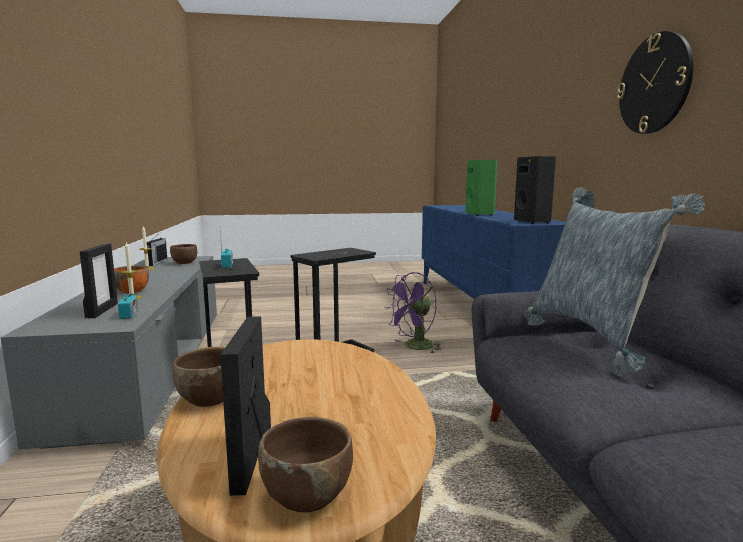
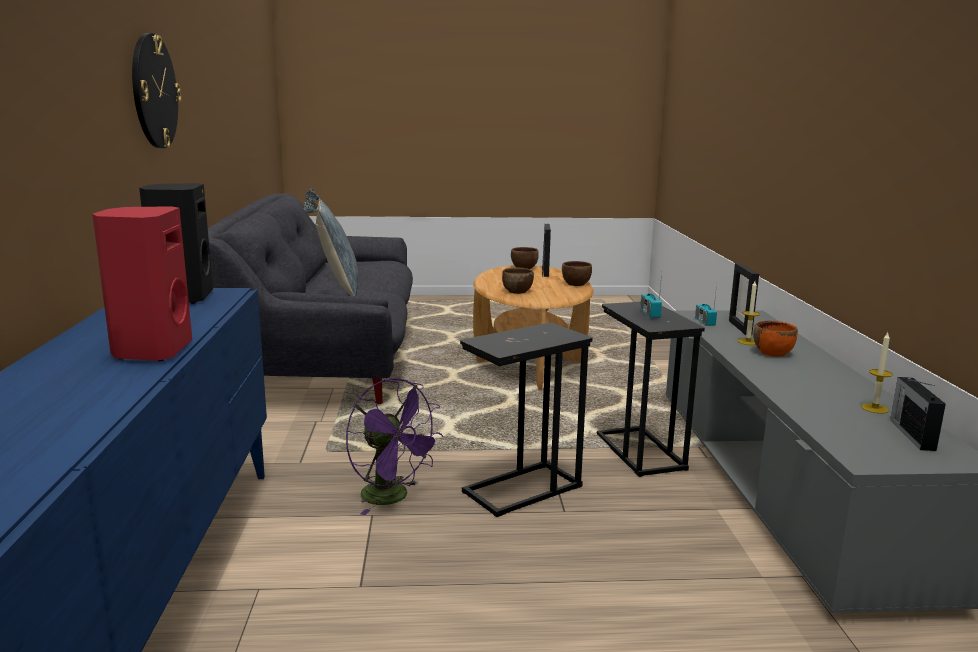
camera: 175 degrees left, 5 degrees up
(185, 262) = (851, 432): brown bowl -> brown bowl (517, 291)
(414, 347) = (393, 498): purple fan -> purple fan turned 75 degrees clockwise
(480, 214) = (150, 351): green speaker -> red speaker

